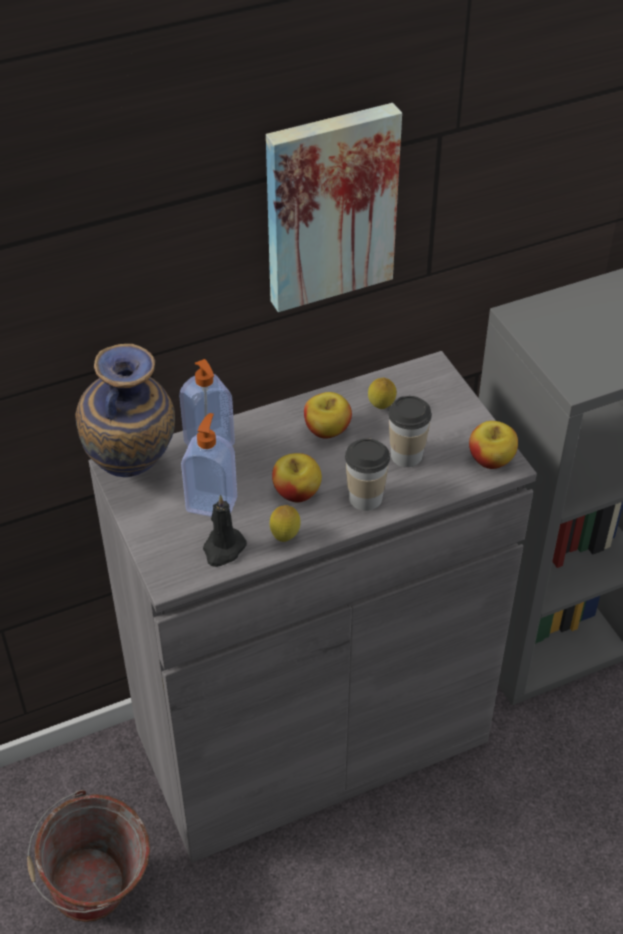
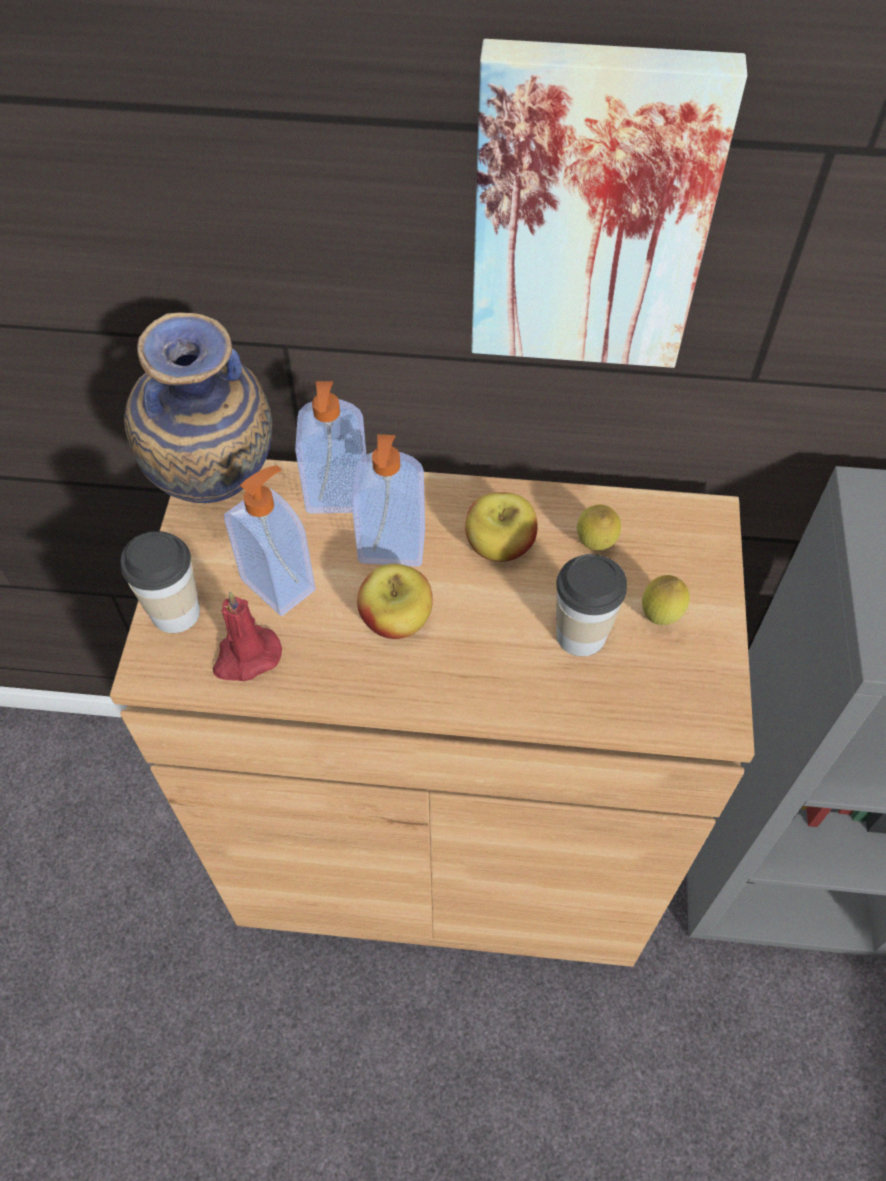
camera: 30 degrees right, 10 degrees up
(100, 902) = (126, 916): bucket -> none
(223, 549) = (246, 657): black candle -> red candle
(265, 458) = (391, 549): none -> soap dispenser
(285, 537) = (334, 679): lemon -> lemon (660, 617)
(311, 736) = (443, 850): grey cabinet -> brown cabinet
(365, 498) = (480, 674): cup -> cup (175, 612)
(491, 459) = (698, 699): apple -> none

